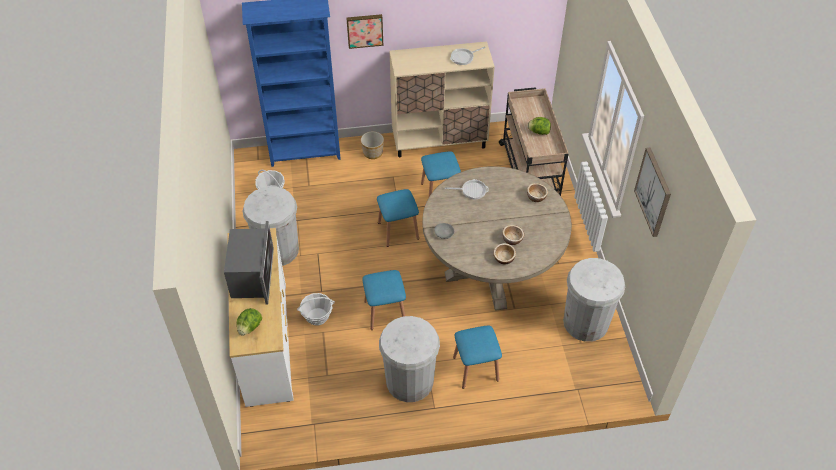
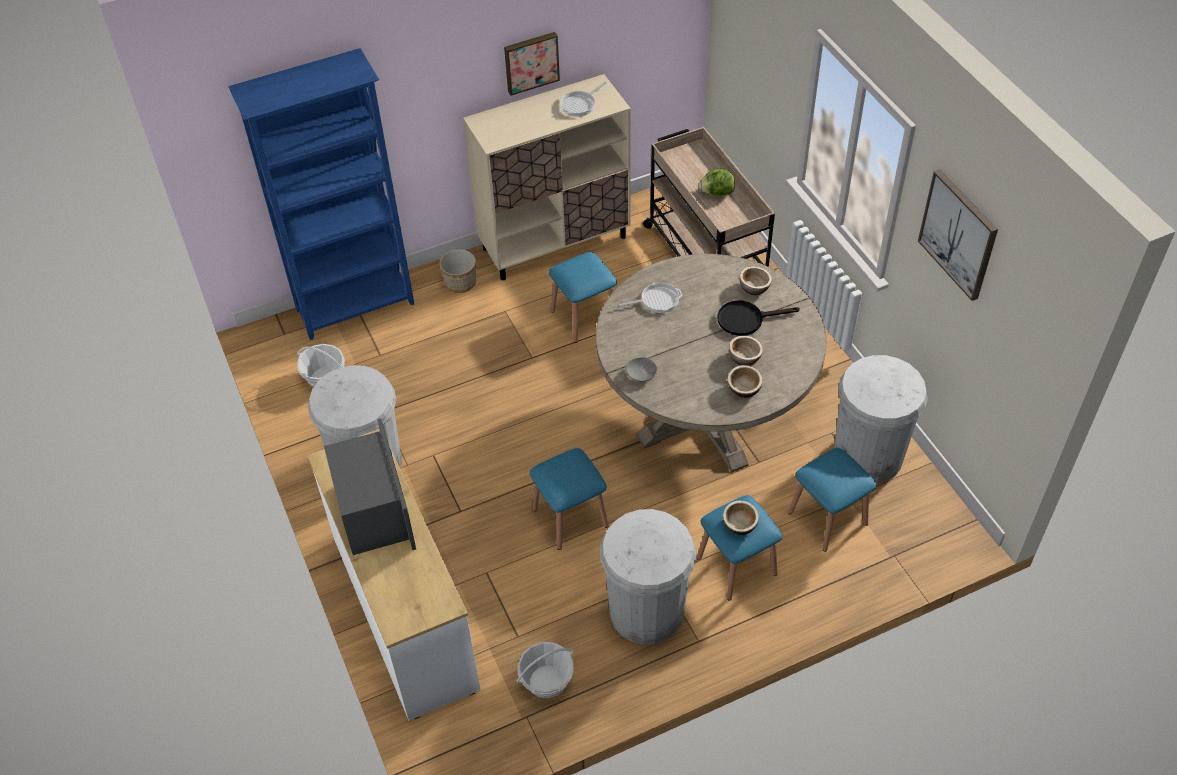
camera: 15 degrees left, 0 degrees up
(249, 327) = (401, 593): lettuce -> none
(317, 316) = (469, 551): basket -> basket (547, 681)
(364, 30) = (422, 93): picture -> picture (531, 62)
(398, 230) = (543, 390): blue stool -> blue stool (827, 518)
(476, 342) = (739, 524): none -> bowl
(523, 215) = (746, 319): none -> black frying pan

